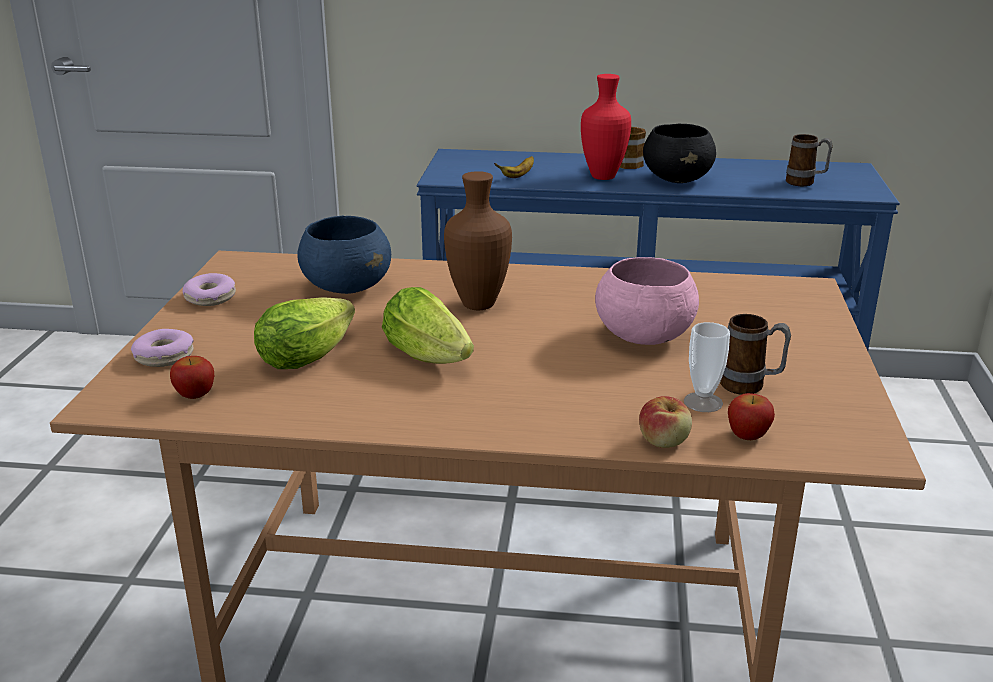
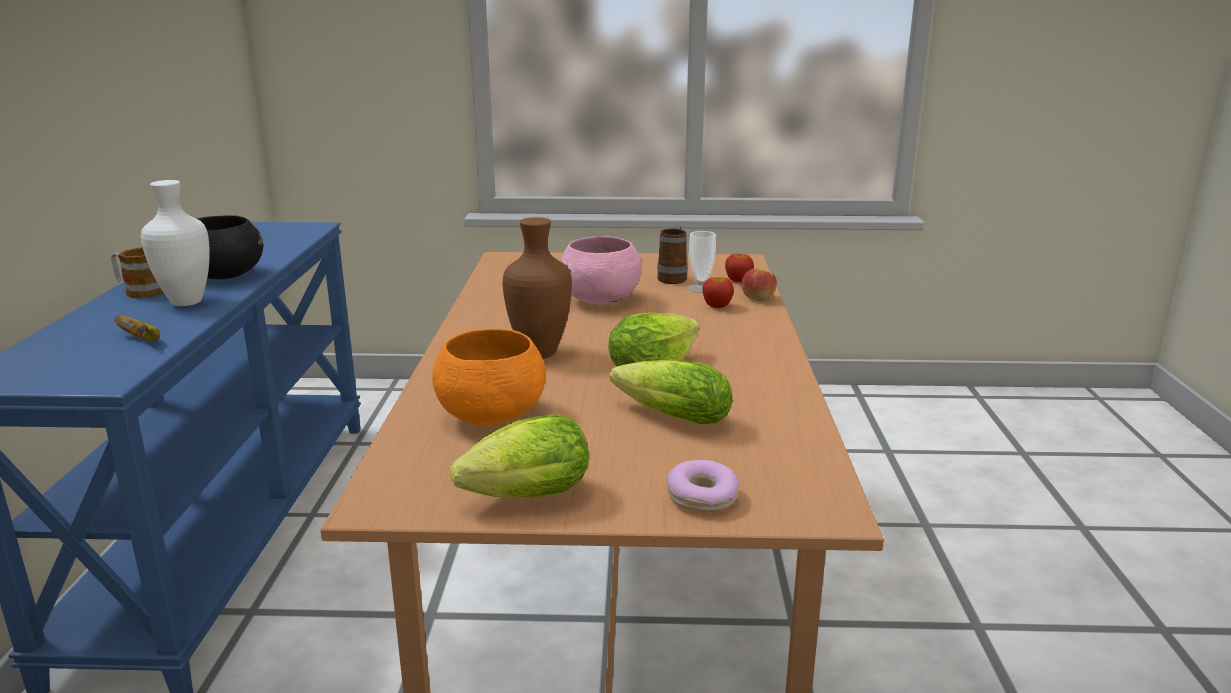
camera: 95 degrees left, 5 degrees down
(195, 395) = (780, 461): apple -> apple (717, 306)
(210, 298) = (521, 499): donut -> lettuce
(347, 287) = (490, 416): blue bowl -> orange bowl
(605, 177) = (188, 302): red vase -> white vase
(805, 183) = (272, 239): mug -> none

